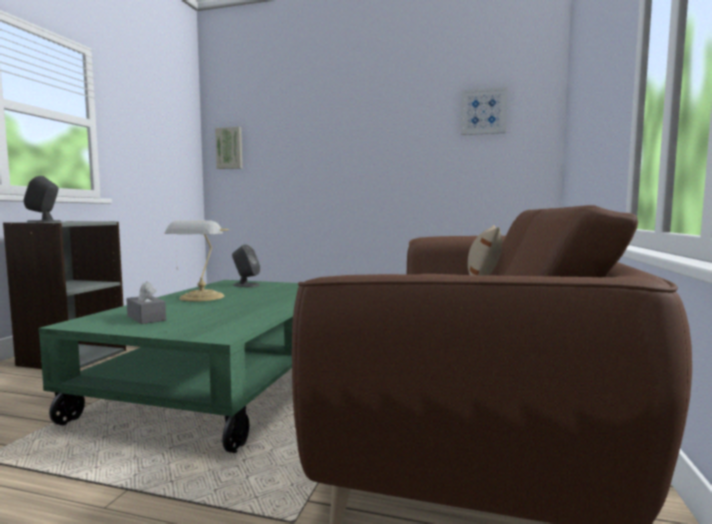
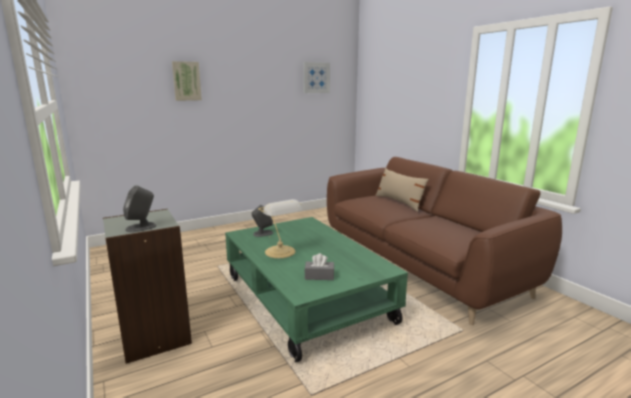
camera: 45 degrees left, 10 degrees up
(229, 148) = (101, 98): picture -> picture (186, 81)

